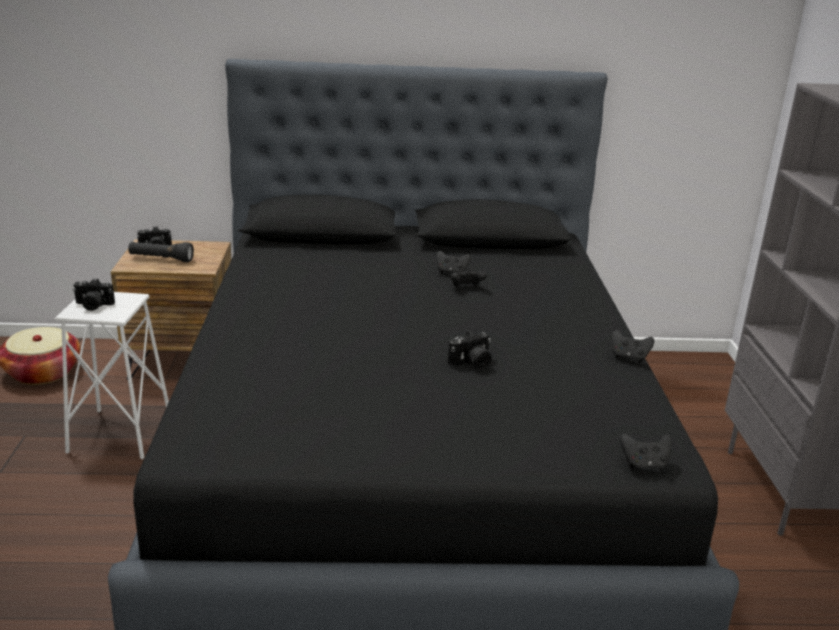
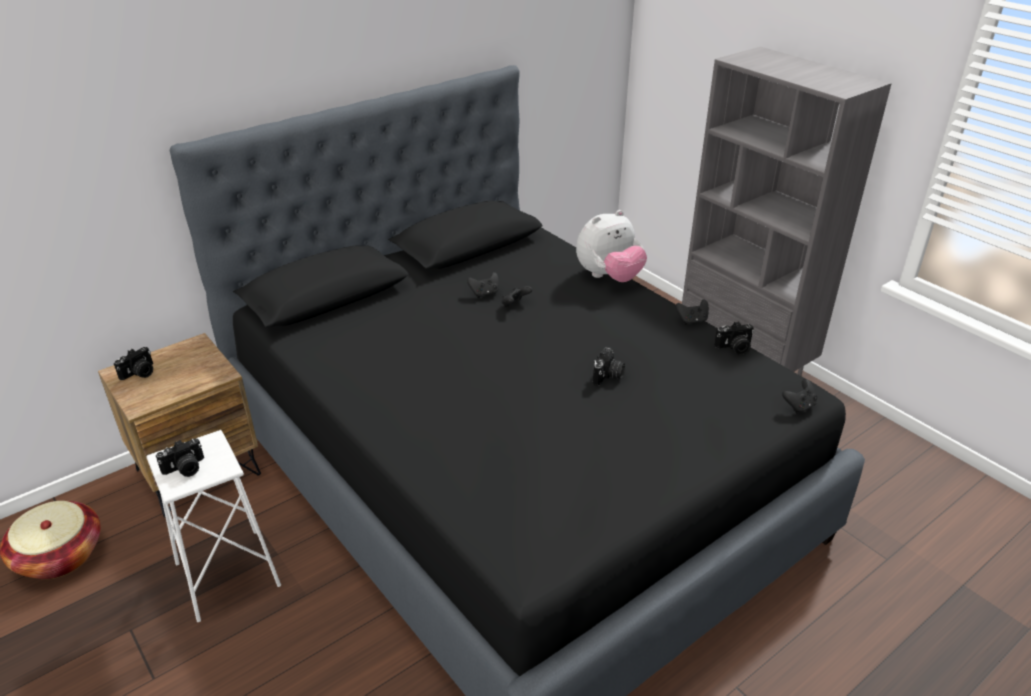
camera: 35 degrees left, 10 degrees up
(161, 259) = (163, 383): black flashlight -> none
(591, 299) = (609, 277): none -> plush toy
(643, 393) = (734, 348): none -> camera

